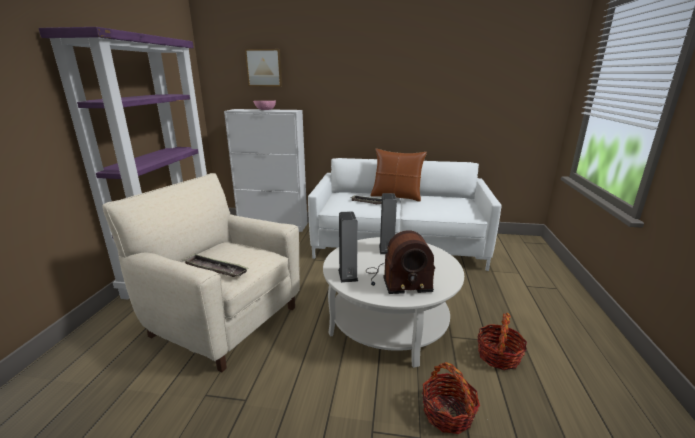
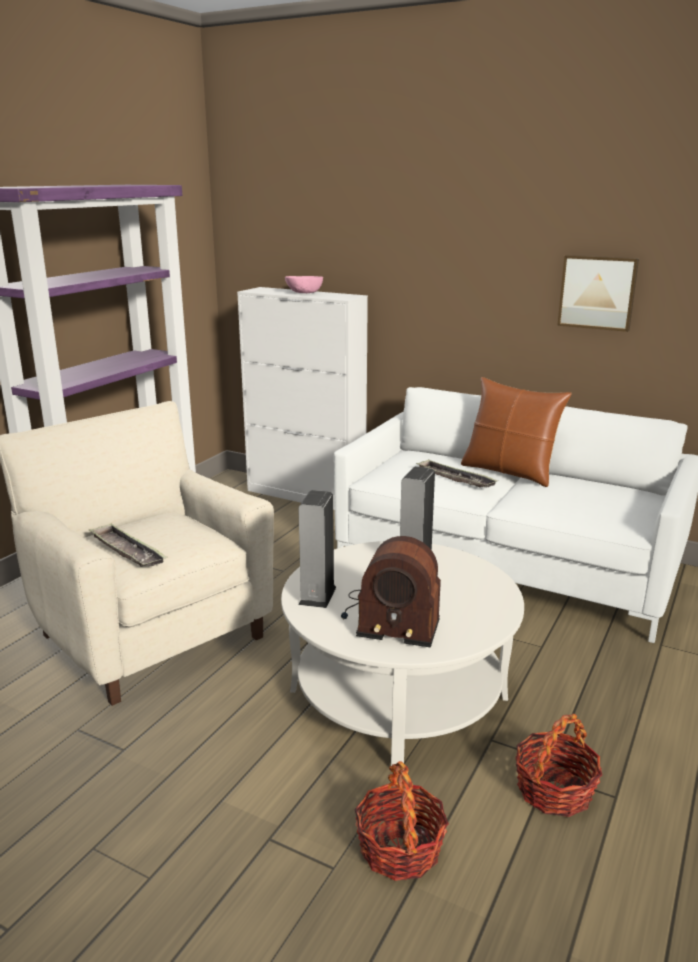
camera: 20 degrees right, 0 degrees up
(264, 68) = (311, 219): picture -> picture (597, 292)

